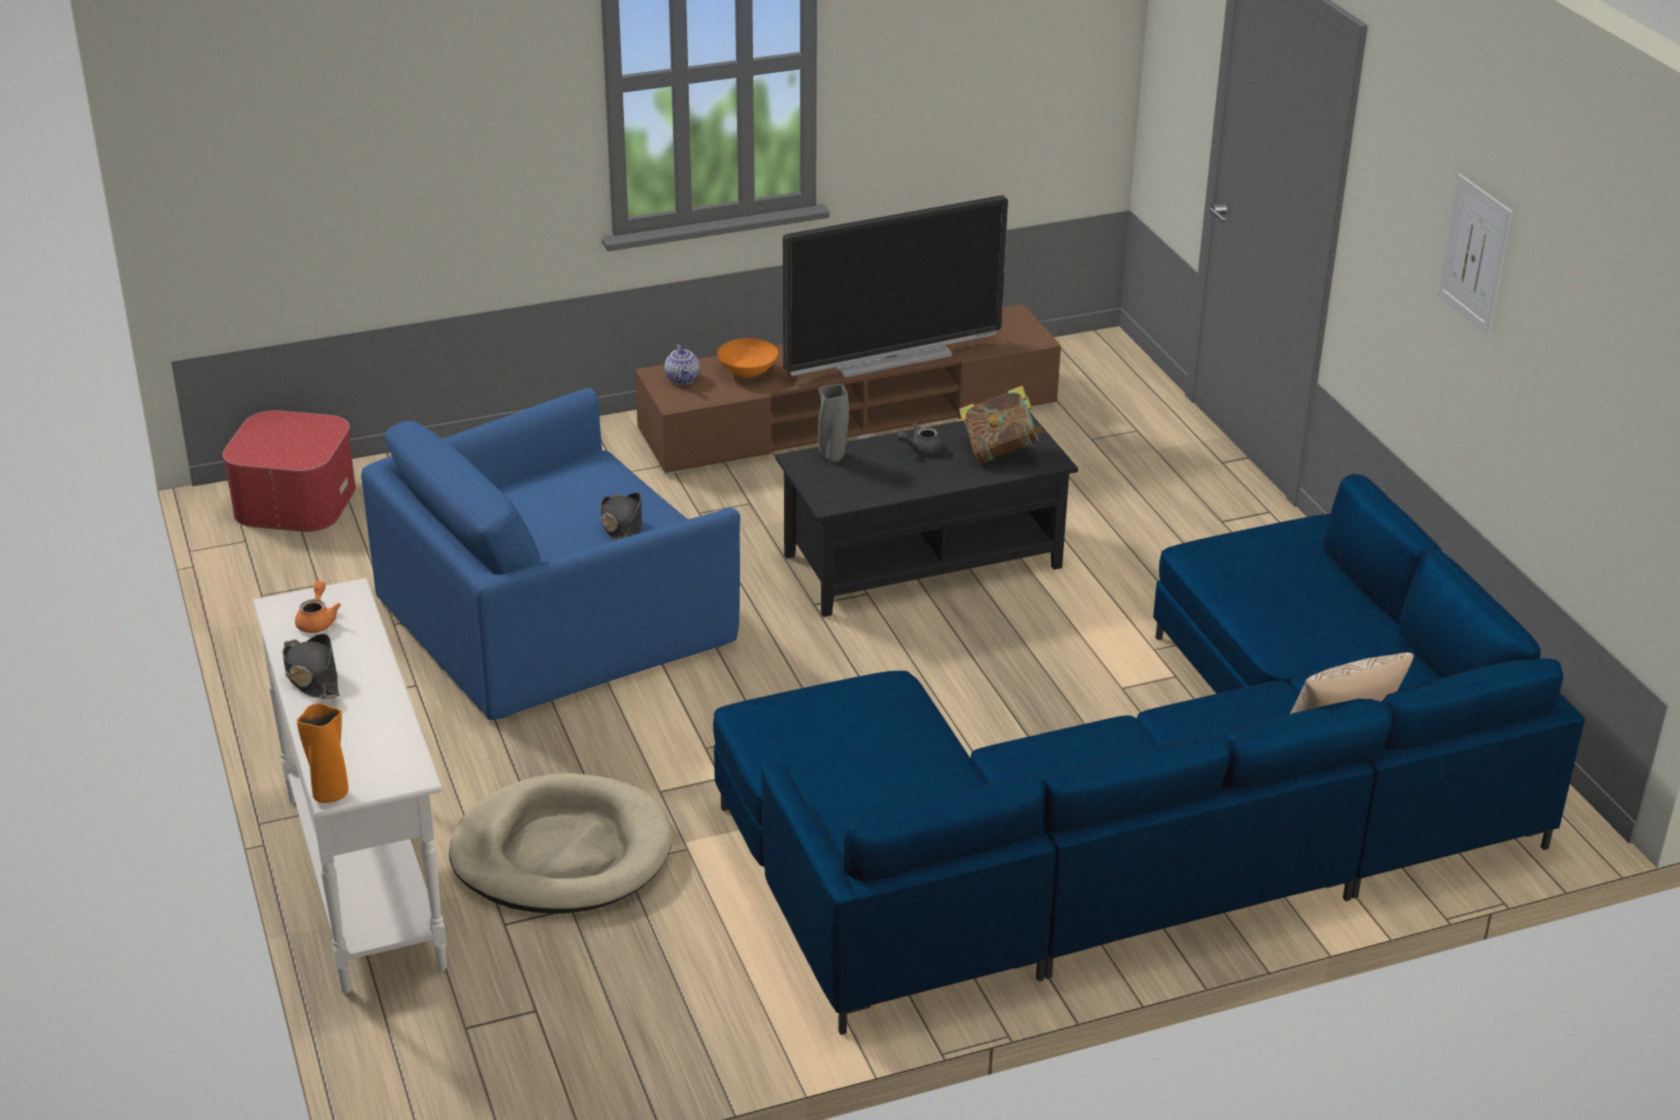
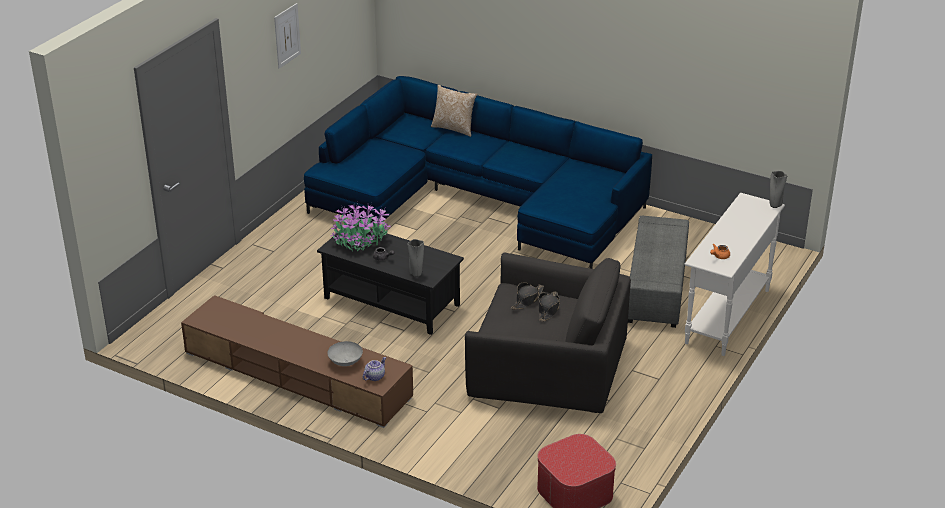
camera: 130 degrees left, 0 degrees up
(311, 676) = (742, 240): black hat -> black hat (548, 309)
(330, 794) = (774, 205): orange vase -> grey vase
(554, 616) = (547, 365): blue armchair -> black armchair
(562, 853) = (657, 288): beige dog bed -> grey ottoman
(748, 372) = (345, 362): orange bowl -> grey bowl
(890, 358) = (282, 331): television -> none
(999, 451) = (360, 241): book -> potted plant

